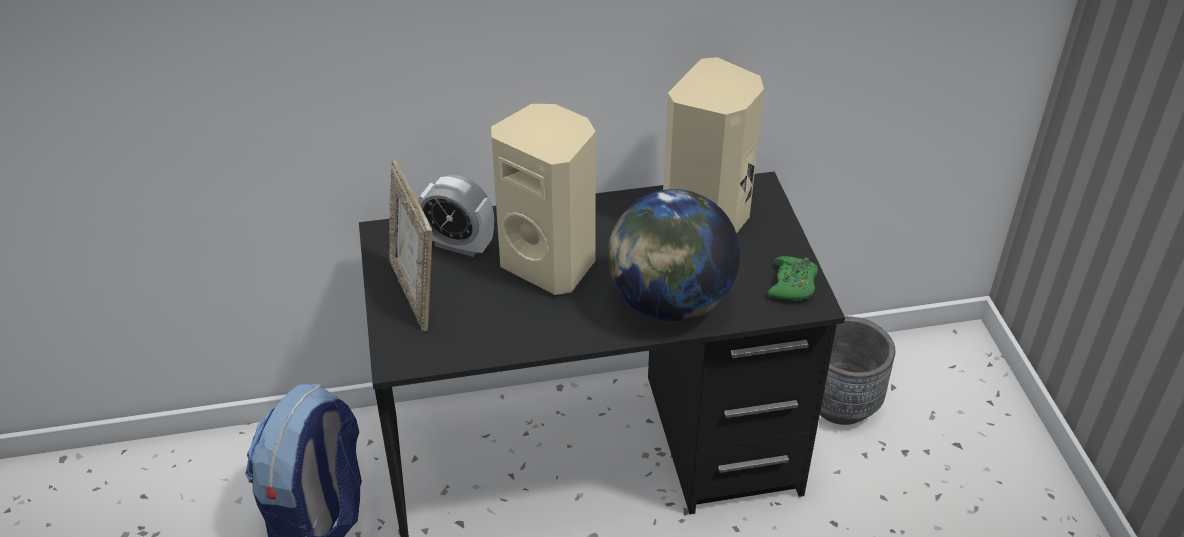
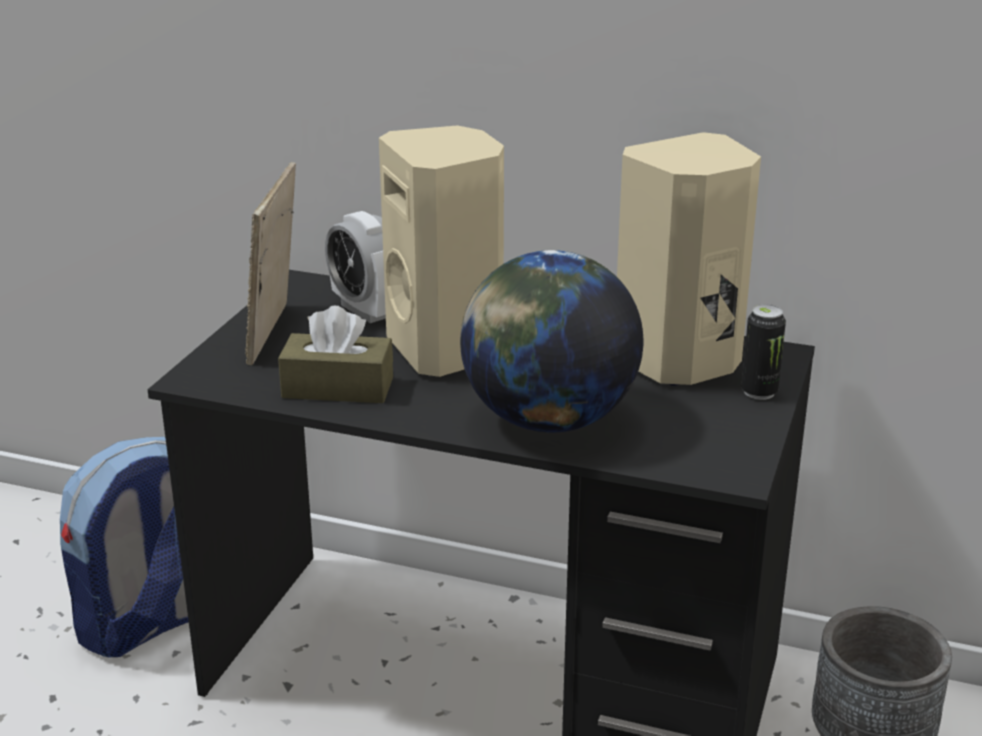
camera: 30 degrees right, 15 degrees down
(508, 328) = (338, 387): none -> brown tissue box
(774, 227) = (759, 392): none -> can
(792, 285) = (725, 449): green game controller -> none

